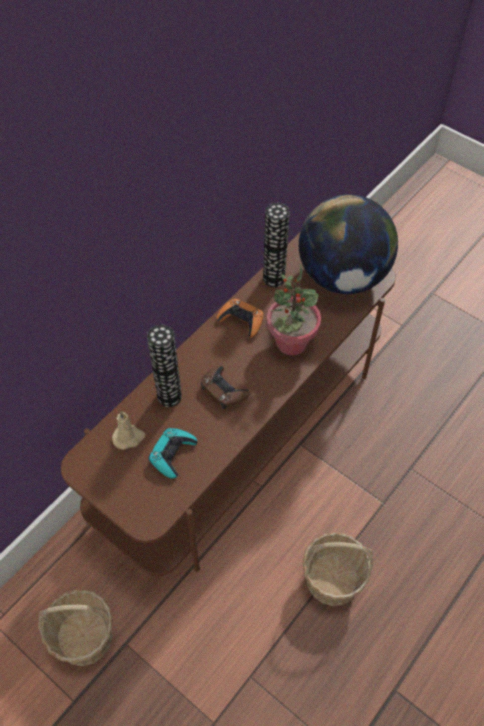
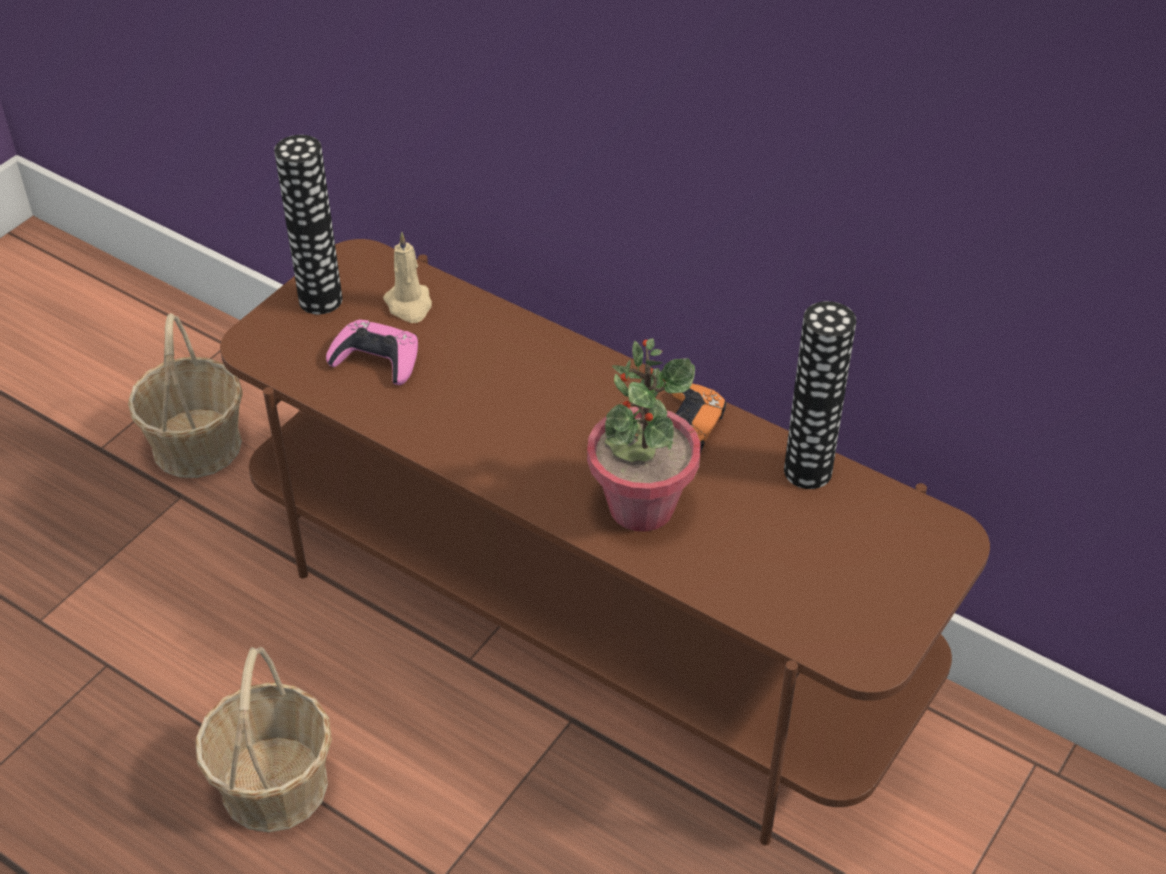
camera: 85 degrees right, 10 degrees down
(169, 396) = (495, 345): vase -> vase (320, 300)
(172, 454) = (376, 360): turquoise game controller -> pink game controller
(223, 390) = (514, 414): brown game controller -> none
(342, 276) = (842, 589): globe -> none

